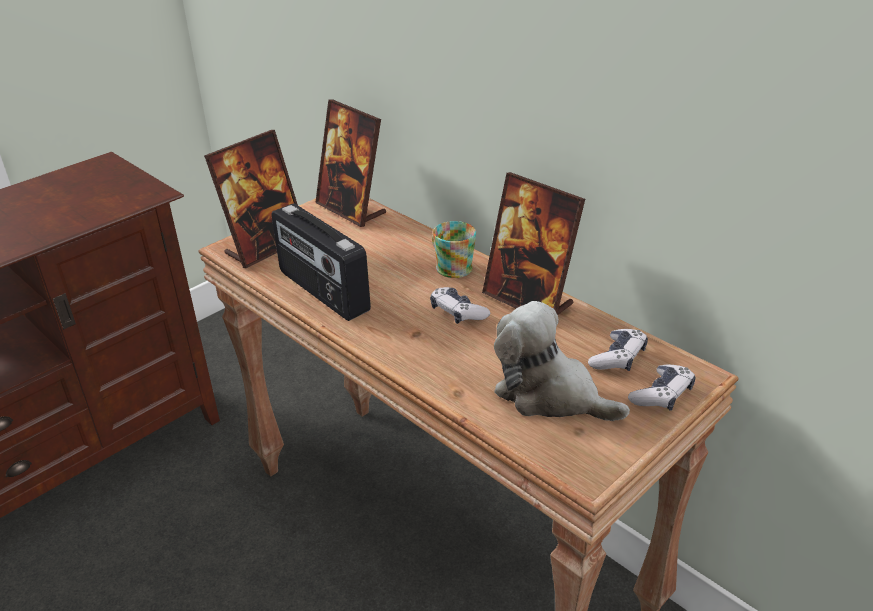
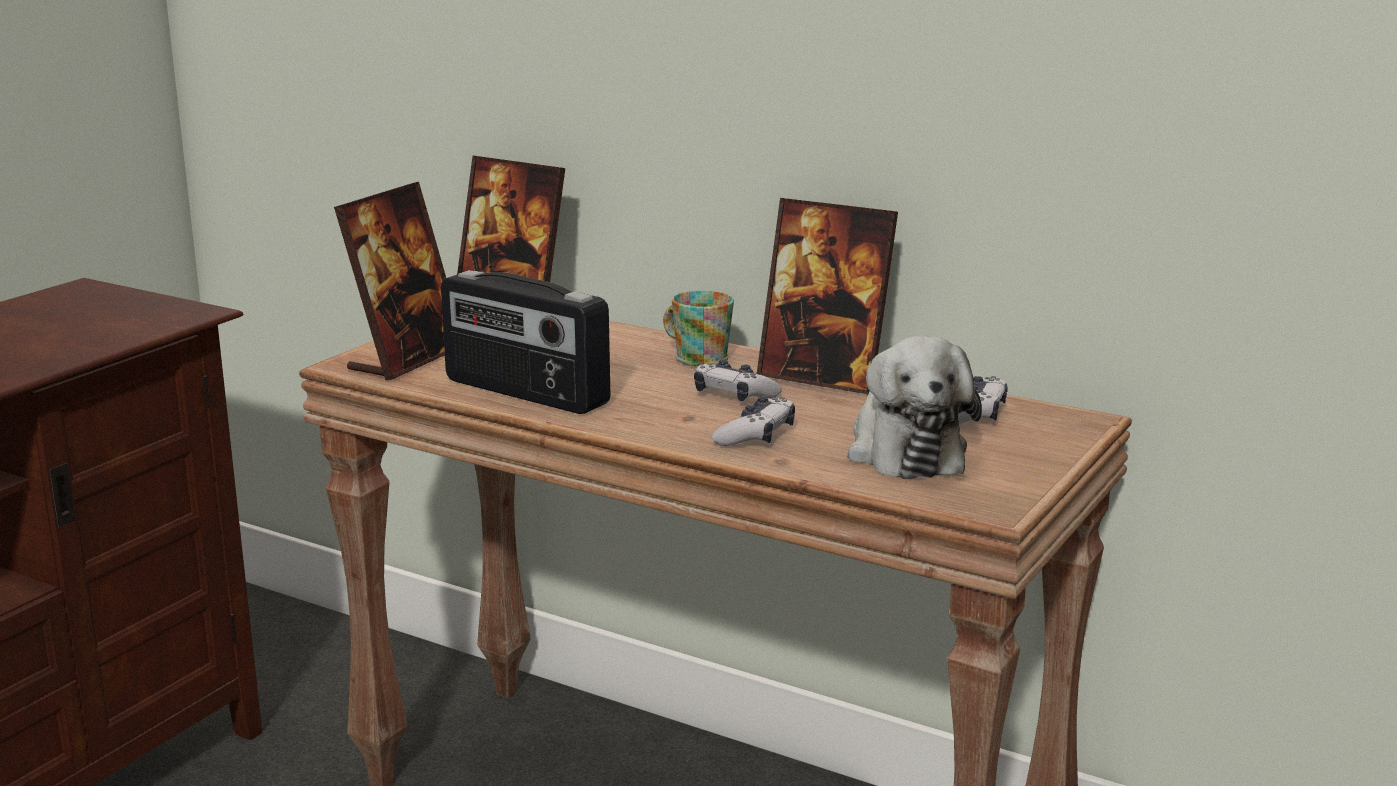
camera: 15 degrees left, 15 degrees down
(550, 394) = (904, 451): plush toy -> plush toy turned 120 degrees counterclockwise
(662, 395) = (1047, 439): game controller -> game controller (756, 436)

